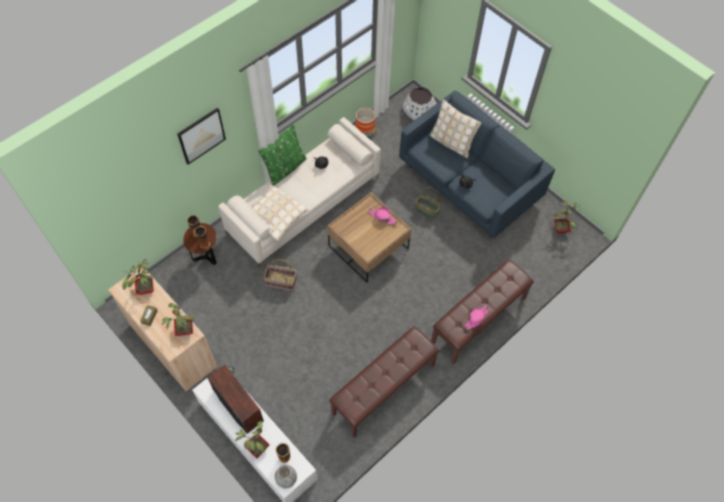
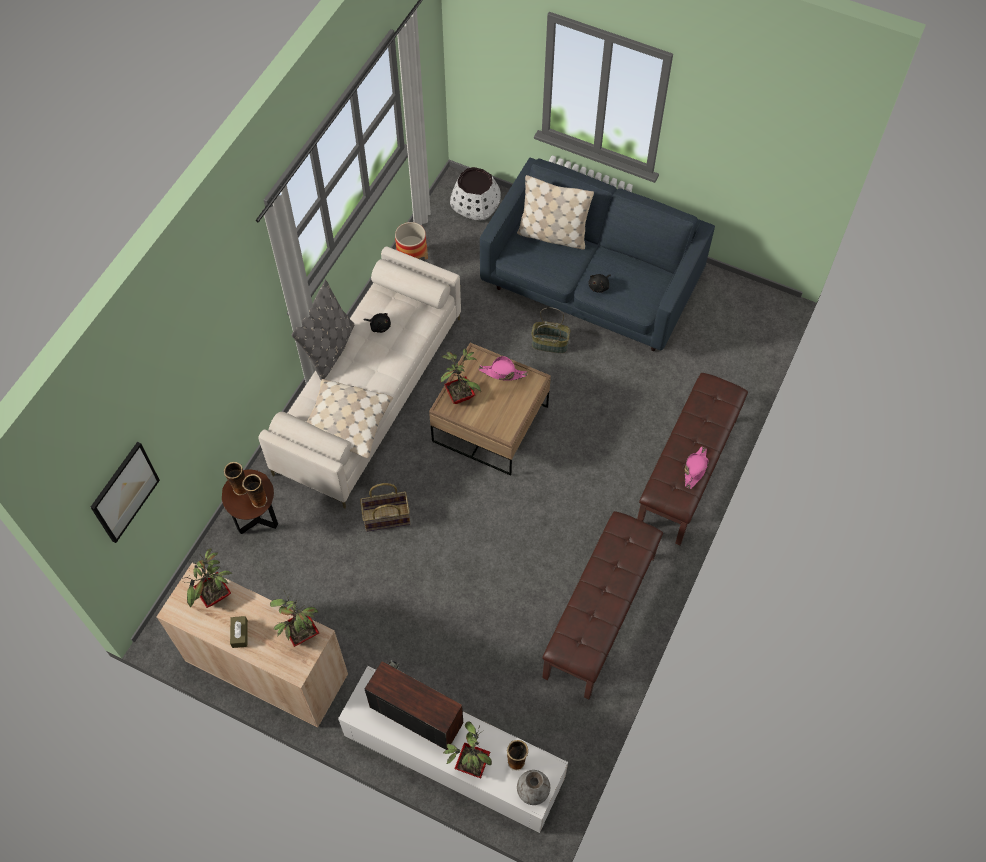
camera: 20 degrees left, 0 degrees up
(201, 135) = (218, 337): picture -> picture (124, 492)
(285, 169) = (329, 349): green pillow -> grey pillow
(561, 229) = (743, 308): potted plant -> potted plant (461, 395)

